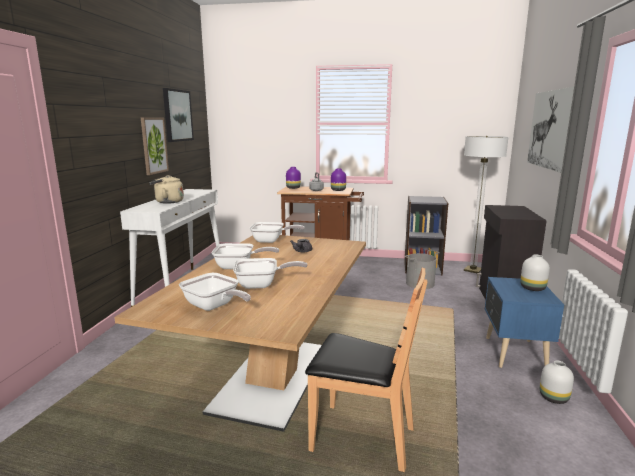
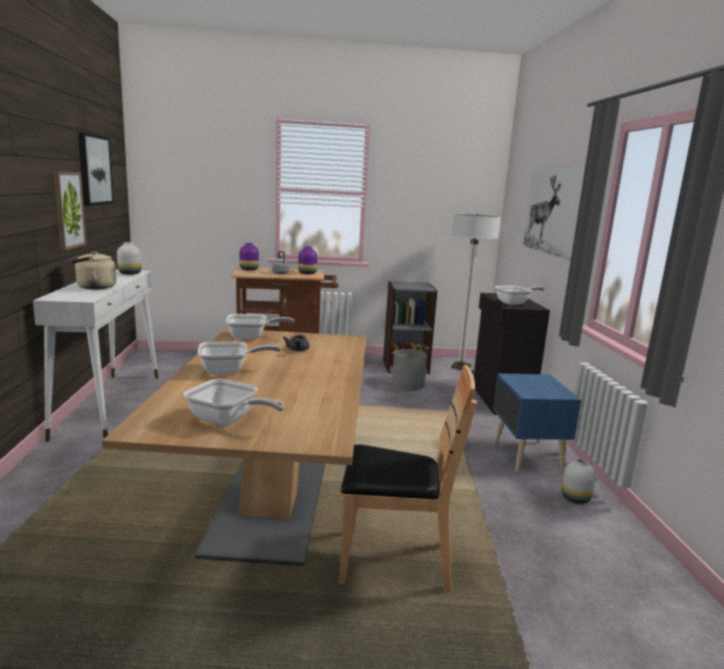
camera: 15 degrees left, 0 degrees up
(262, 285) = (272, 391): frying pan -> frying pan (515, 303)
(532, 288) = (546, 384): white vase -> white vase (130, 273)

